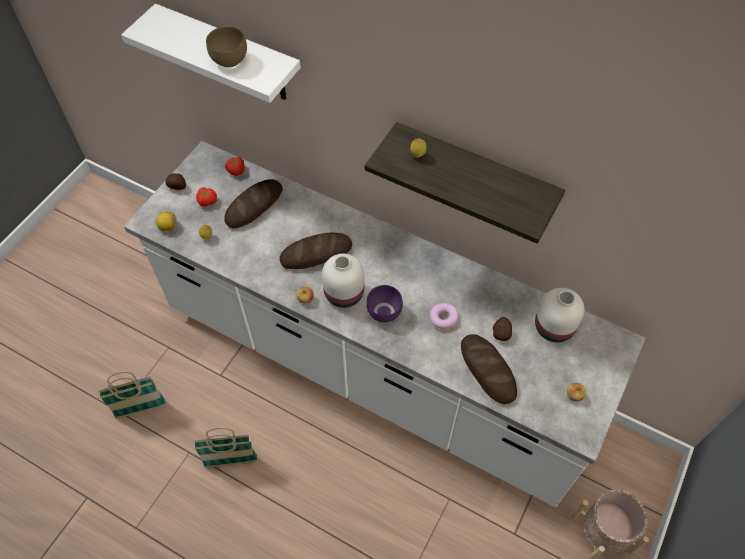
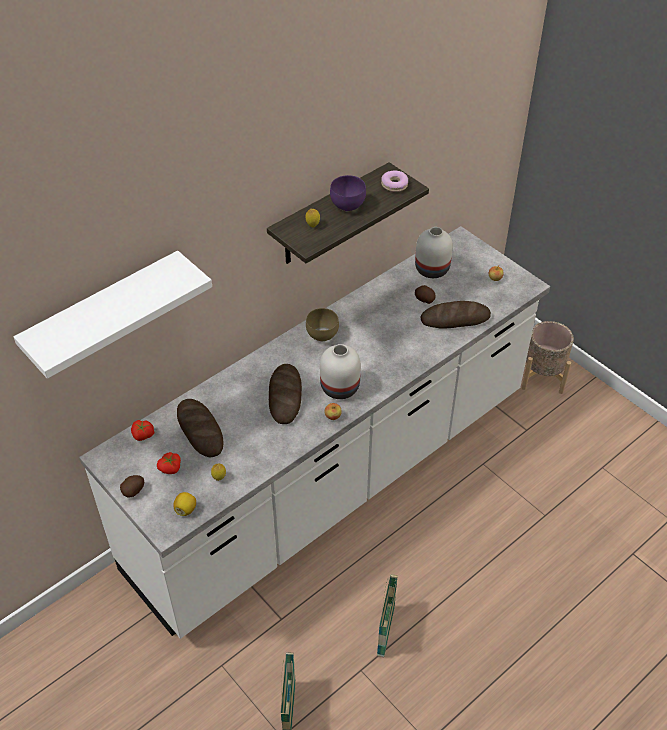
camera: 70 degrees left, 10 degrees down
(229, 59) = (144, 295): brown bowl -> brown bowl (321, 335)
(383, 313) = (372, 367): purple bowl -> purple bowl (348, 206)
(443, 318) = (395, 330): donut -> donut (394, 185)

